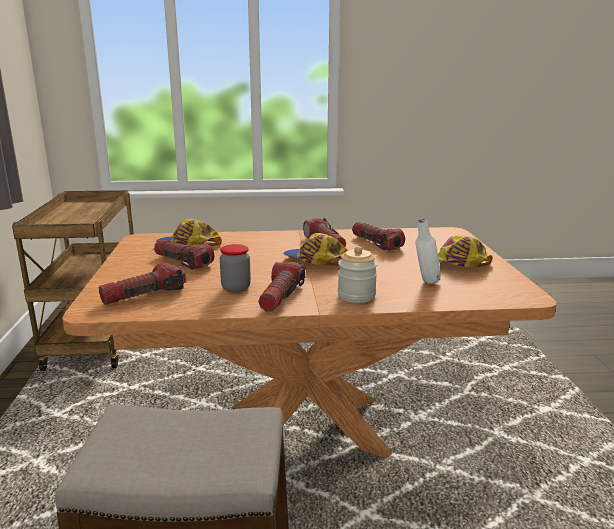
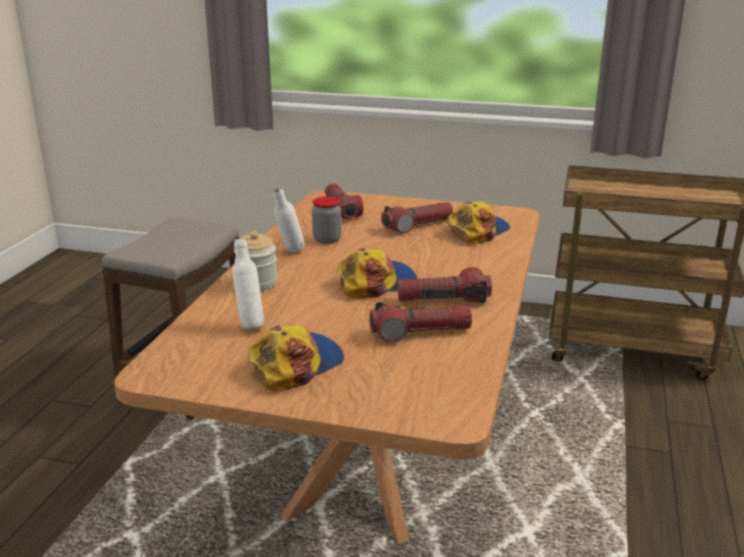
camera: 110 degrees right, 5 degrees up
(281, 296) = (290, 253): flashlight -> white bottle

